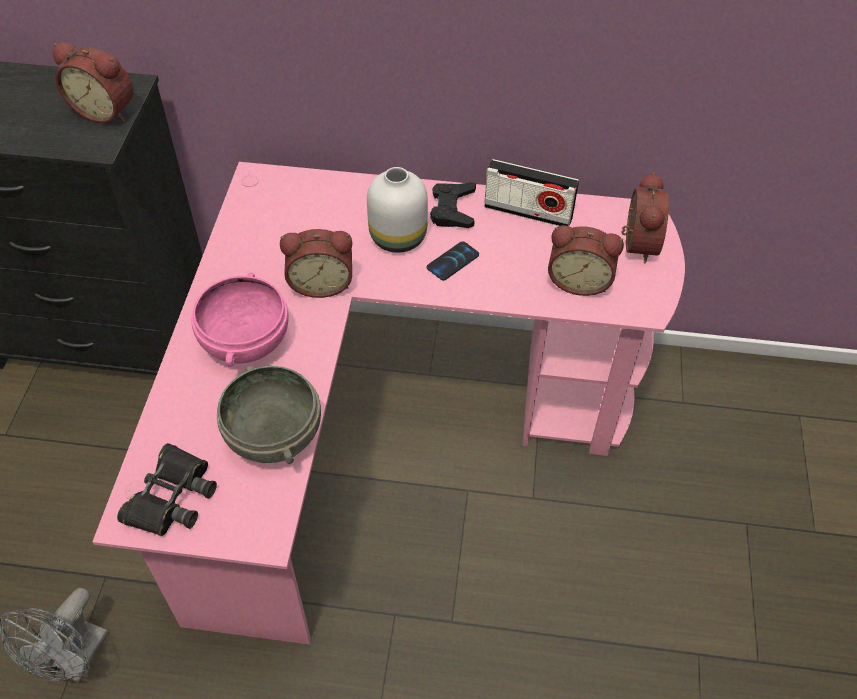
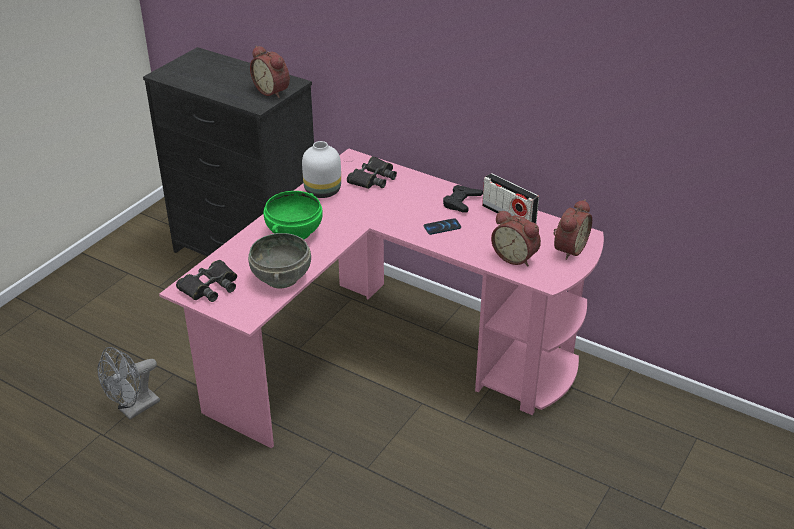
camera: 25 degrees right, 15 degrees down
(244, 342) = (294, 232): pink bowl -> green bowl
(306, 205) = (373, 178): none -> black binoculars
(321, 283) = (356, 217): alarm clock -> none
(399, 236) = (418, 207): white vase -> white vase (323, 191)

